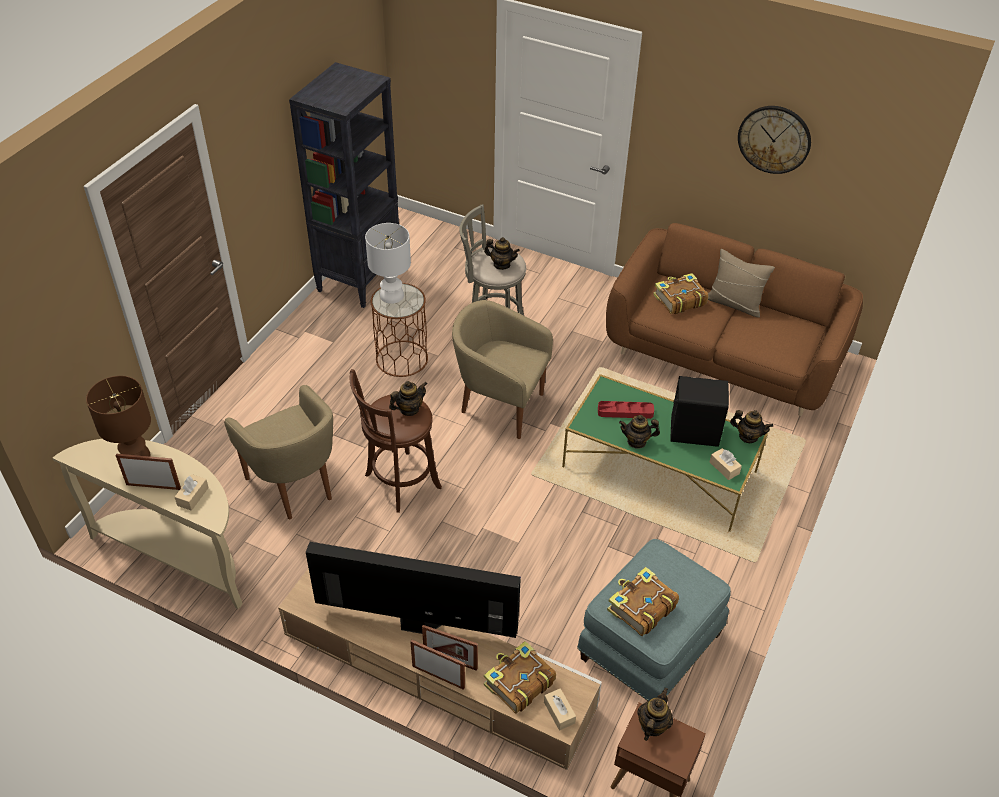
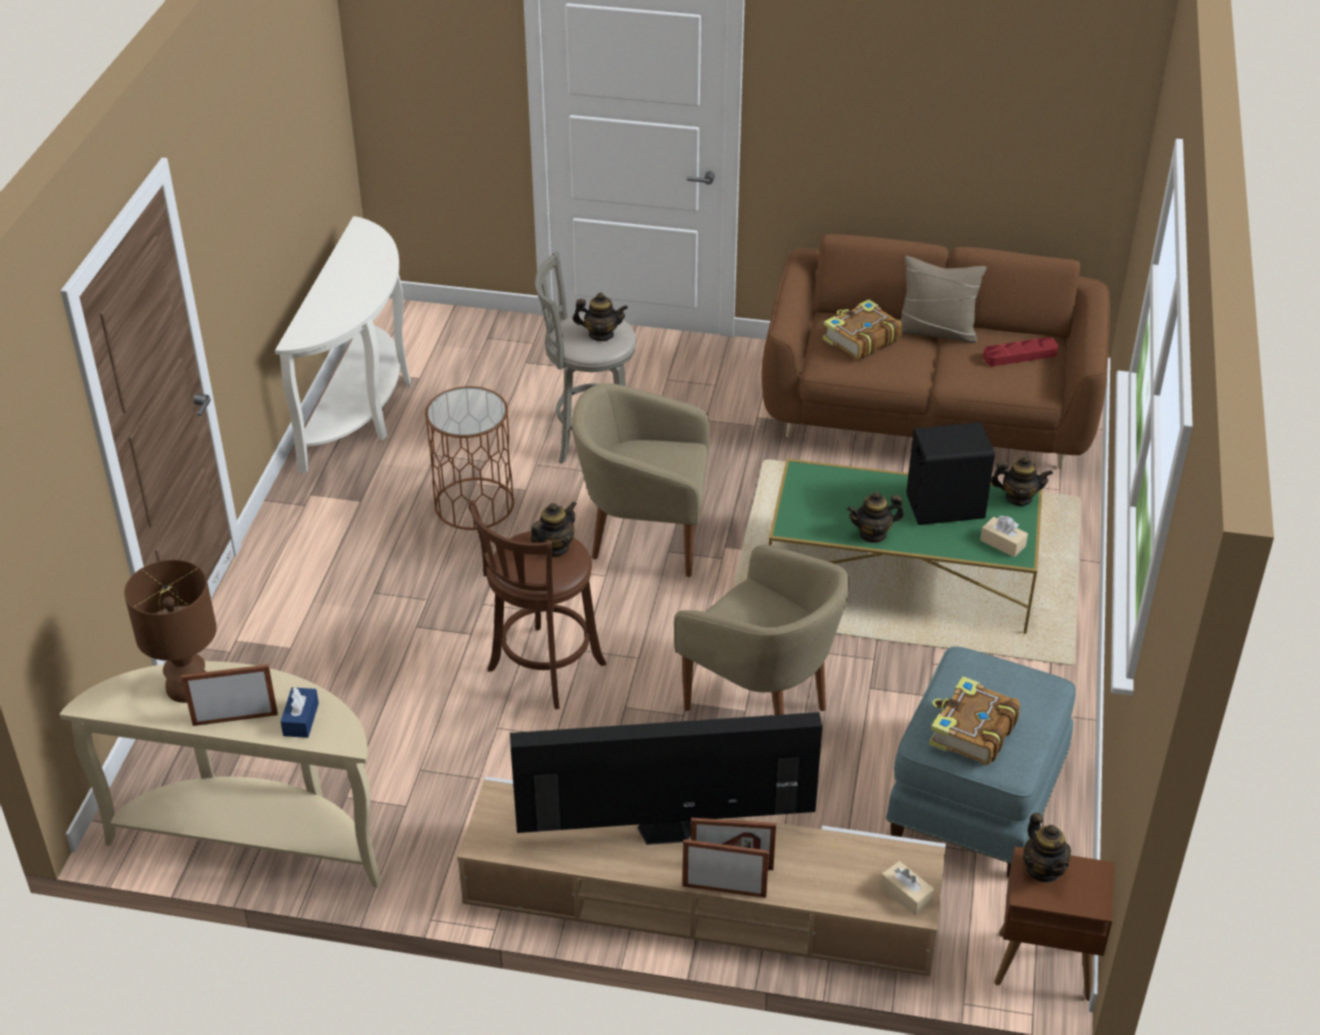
camera: 15 degrees left, 5 degrees down
(193, 496) = (301, 719): beige tissue box -> blue tissue box
(294, 486) = (388, 708): beige armchair -> beige armchair (762, 704)
(360, 279) = (363, 407): black bookcase -> white console table
(391, 295) = (454, 406): white table lamp -> none
(518, 683) = (836, 872): book -> none
(625, 412) = (842, 500): red tray -> red tray (1020, 355)
(652, 725) = (1043, 869): teapot -> teapot turned 150 degrees clockwise
(774, 139) = (952, 90): wall clock -> none

